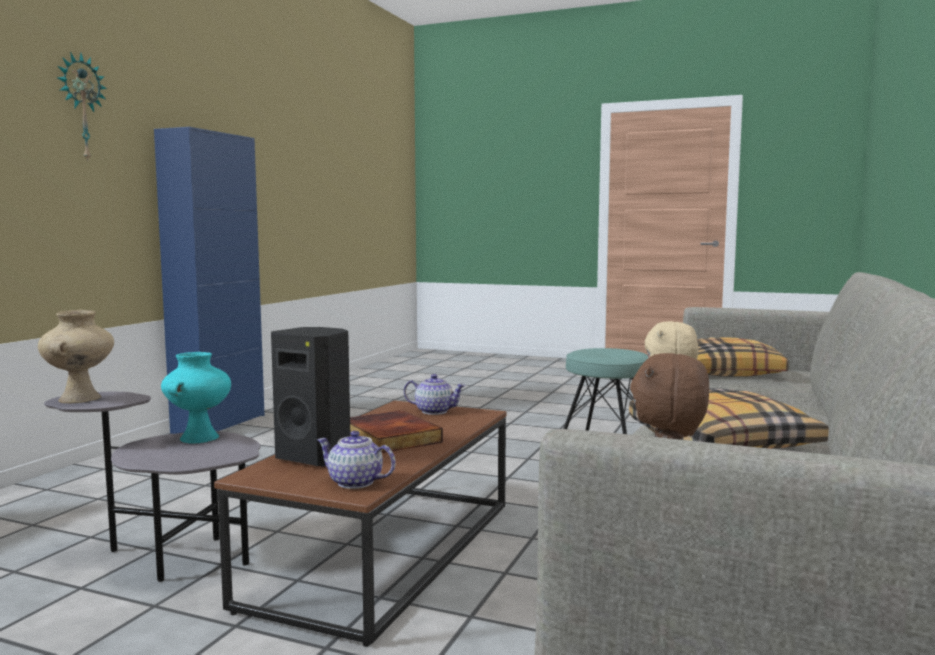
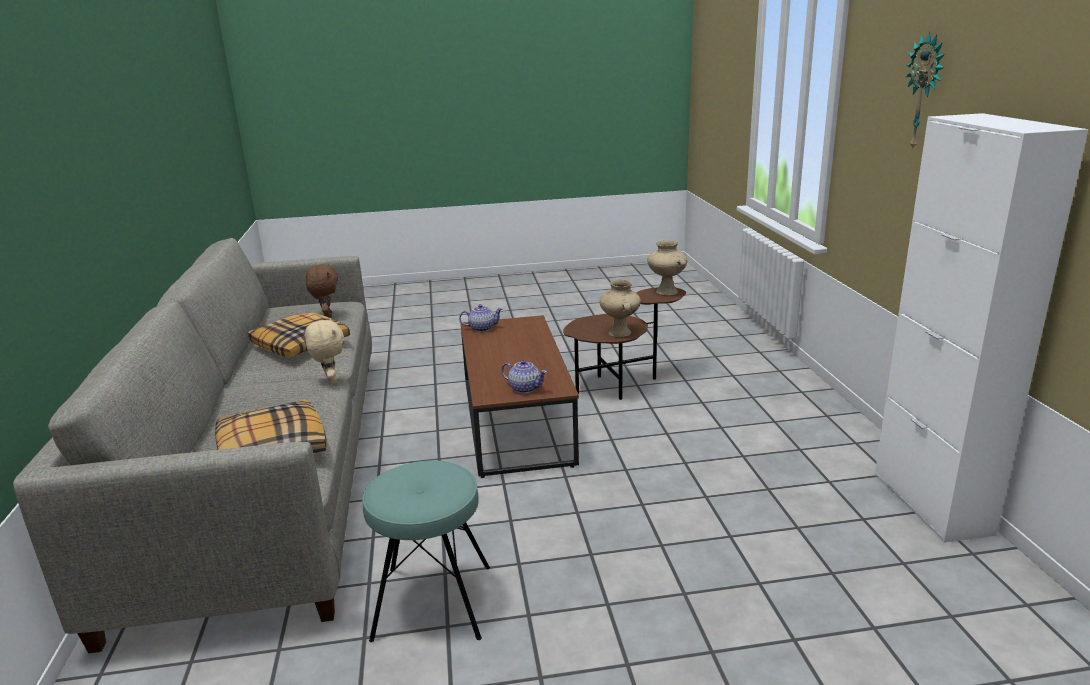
camera: 150 degrees right, 15 degrees up
(170, 557) = (620, 385): grey side table -> brown side table
(199, 437) = (620, 333): turquoise vase -> beige vase
(219, 424) = (931, 503): blue cabinet -> white cabinet
(315, 457) = (526, 335): black speaker -> none
(389, 437) = (513, 356): book -> none
(434, 411) = (524, 388): teapot -> teapot turned 135 degrees counterclockwise

